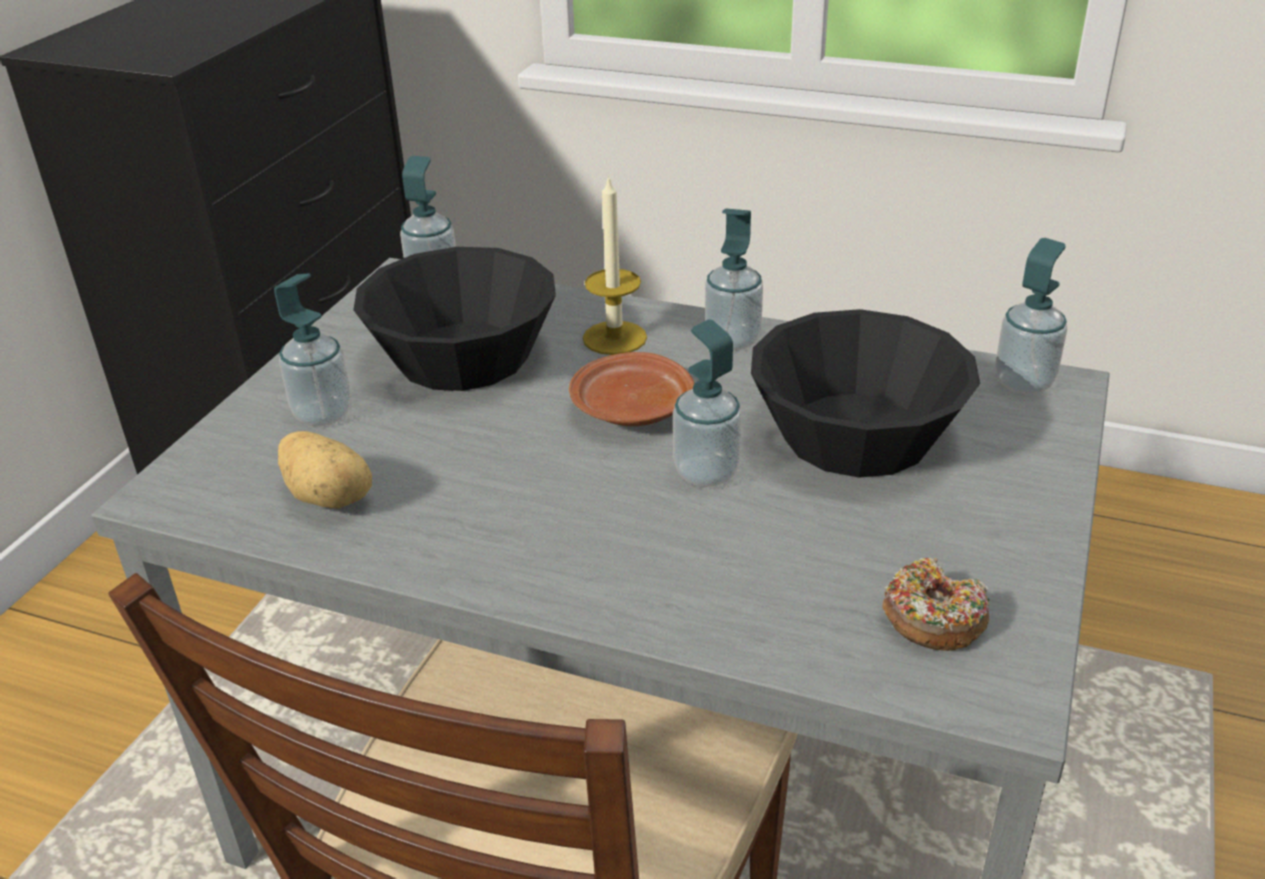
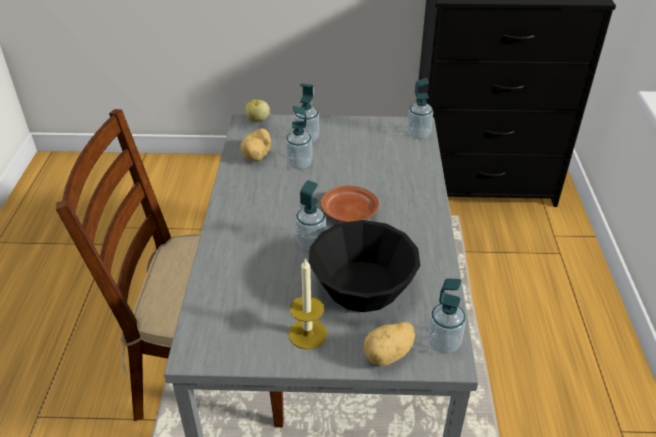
camera: 70 degrees right, 5 degrees up
(169, 474) = (257, 120): none -> apple
(462, 355) = (365, 158): black bowl -> none
(614, 338) = (403, 195): candle -> candle (307, 333)
(732, 340) = (423, 231): soap dispenser -> soap dispenser (299, 164)
(933, 618) = (236, 326): donut -> none
(1044, 440) = (389, 355): none -> potato

